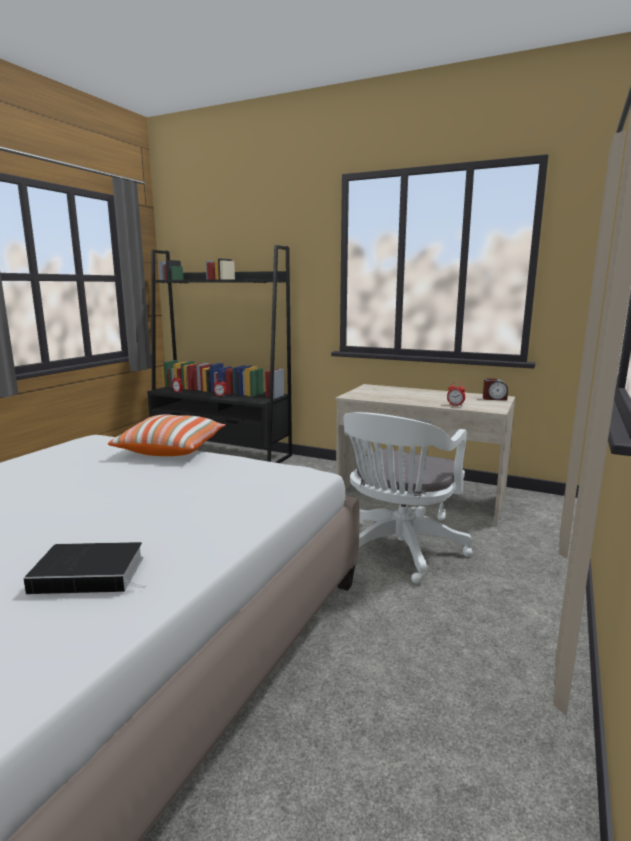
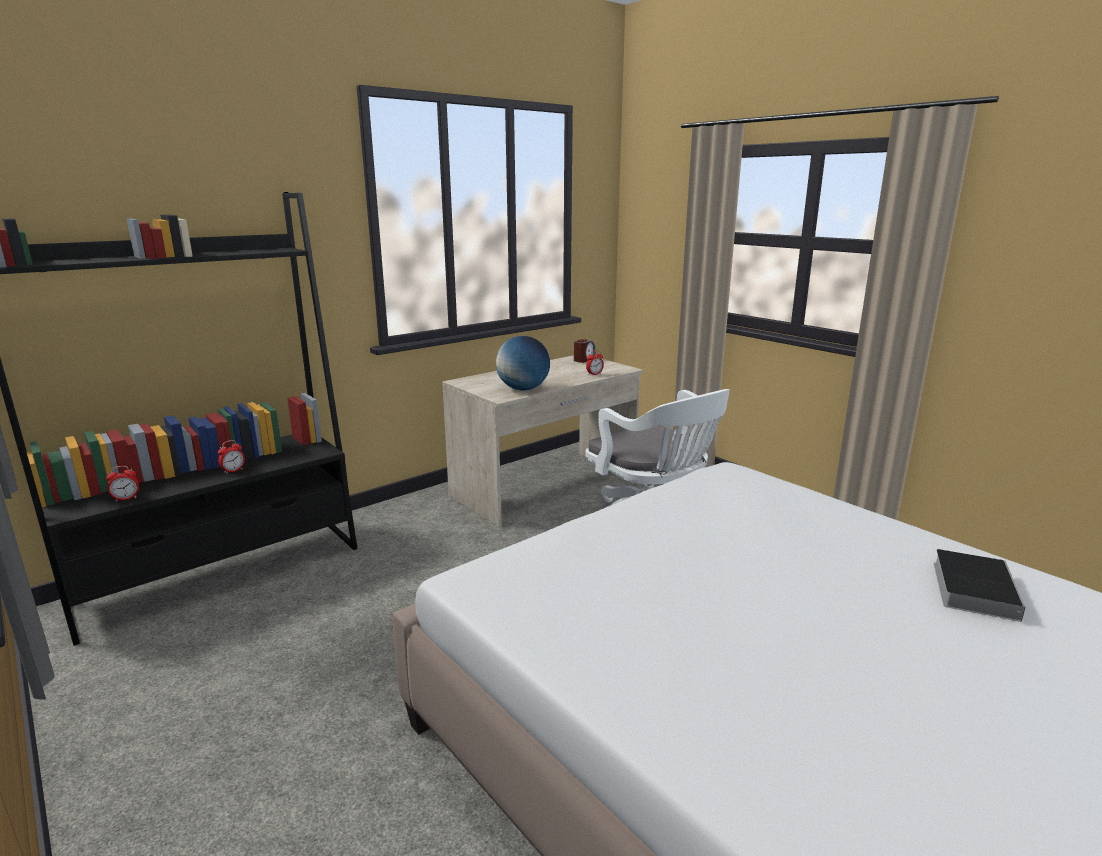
camera: 65 degrees left, 5 degrees up
(171, 449) = (592, 523): pillow -> none
(377, 397) = (523, 389): none -> globe

